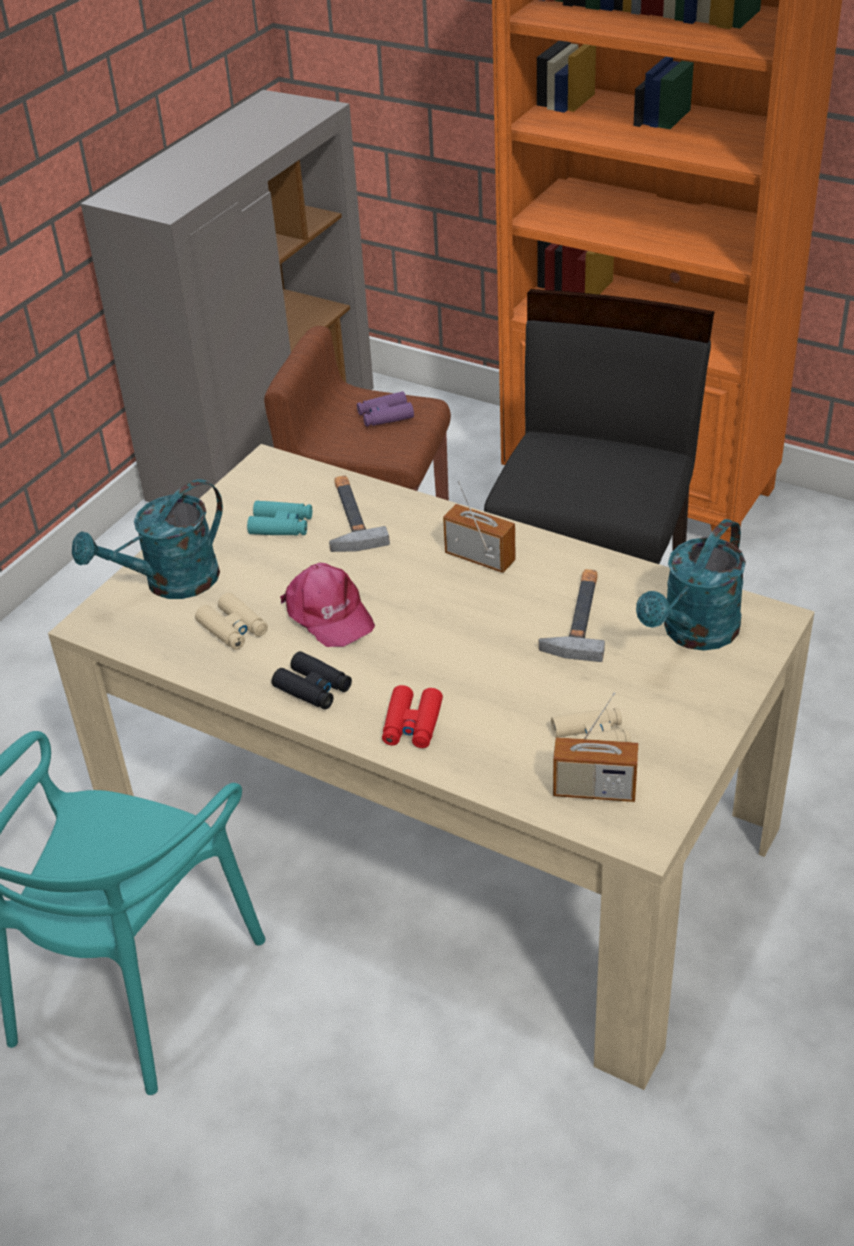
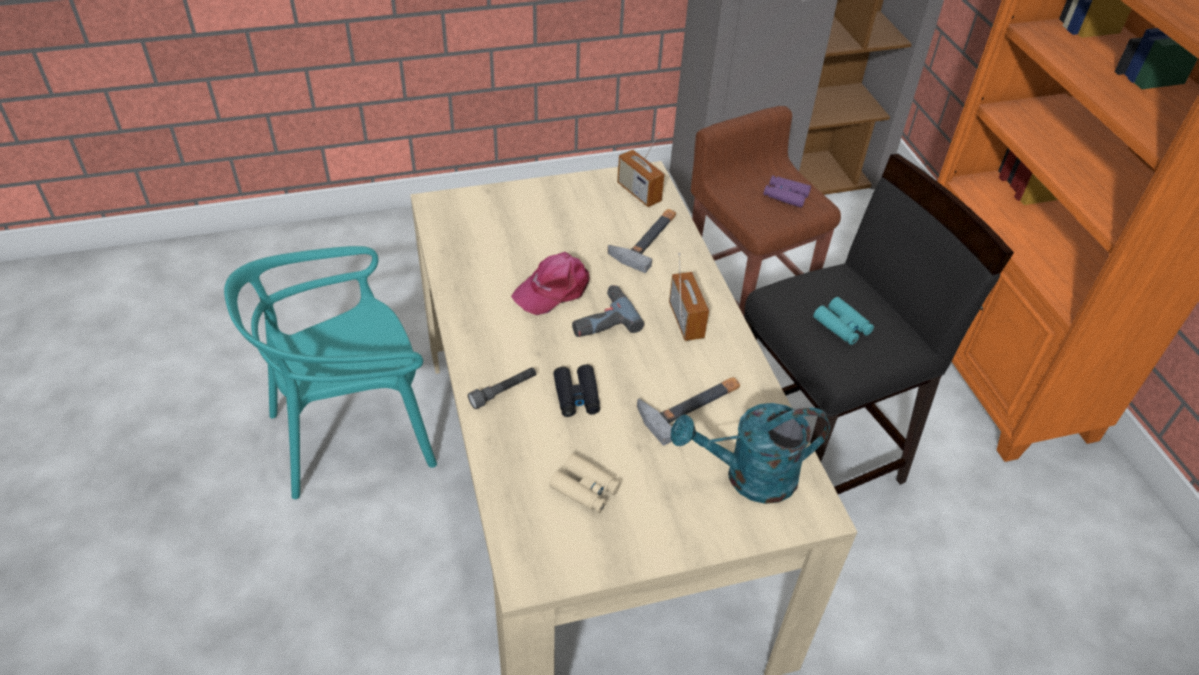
camera: 40 degrees right, 5 degrees up
(170, 583) = (501, 210): turquoise watering can -> none
(233, 629) = (495, 260): beige binoculars -> none
(281, 525) = (603, 218): turquoise binoculars -> turquoise binoculars (842, 326)
(313, 688) = (485, 327): black binoculars -> black binoculars (577, 396)
(328, 614) = (553, 289): pink cap -> pink cap turned 45 degrees clockwise
(407, 607) = (601, 319): none -> power drill
(412, 724) = (503, 392): red binoculars -> grey flashlight
(594, 790) = (542, 522): radio -> radio (639, 192)

